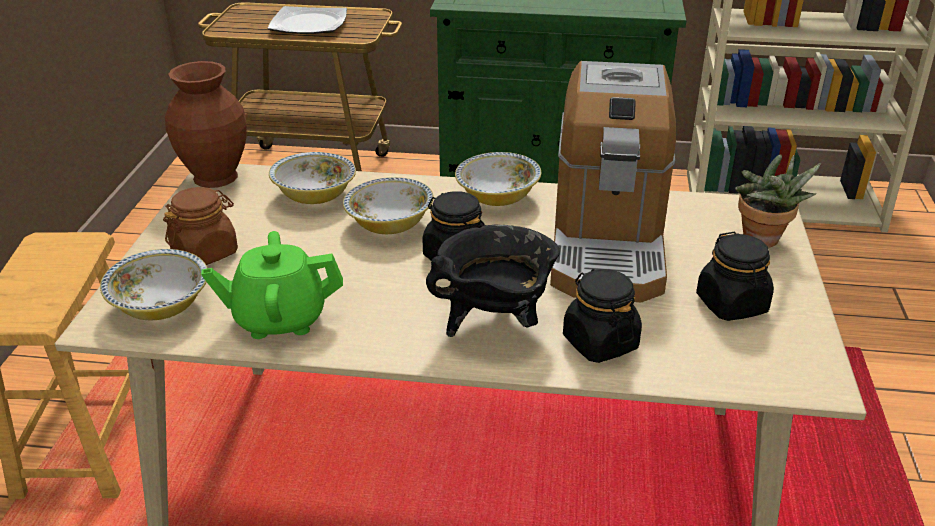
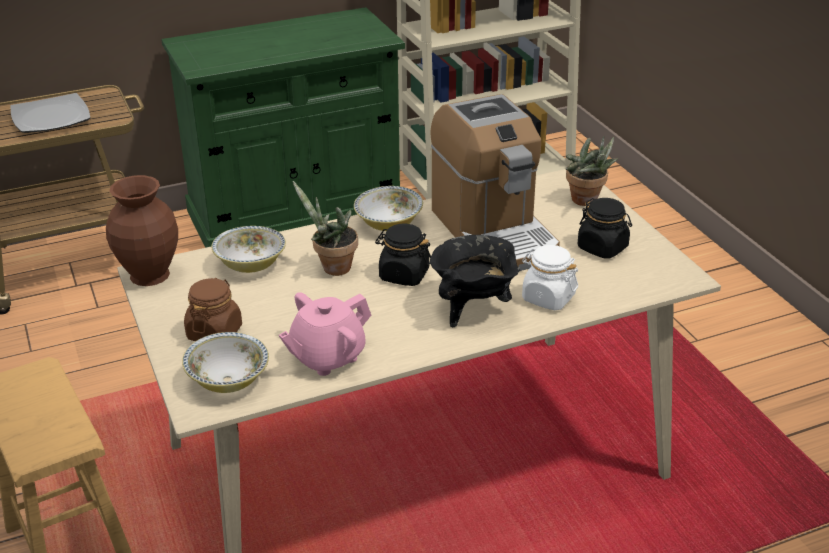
camera: 30 degrees left, 0 degrees up
(279, 319) = (327, 357): green teapot -> pink teapot
(389, 225) = (332, 267): bowl -> potted plant
(599, 342) = (548, 297): black jar -> white jar

